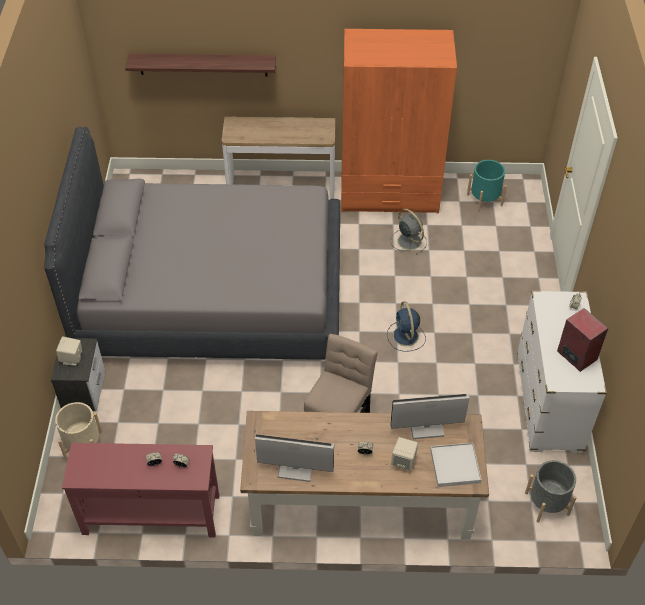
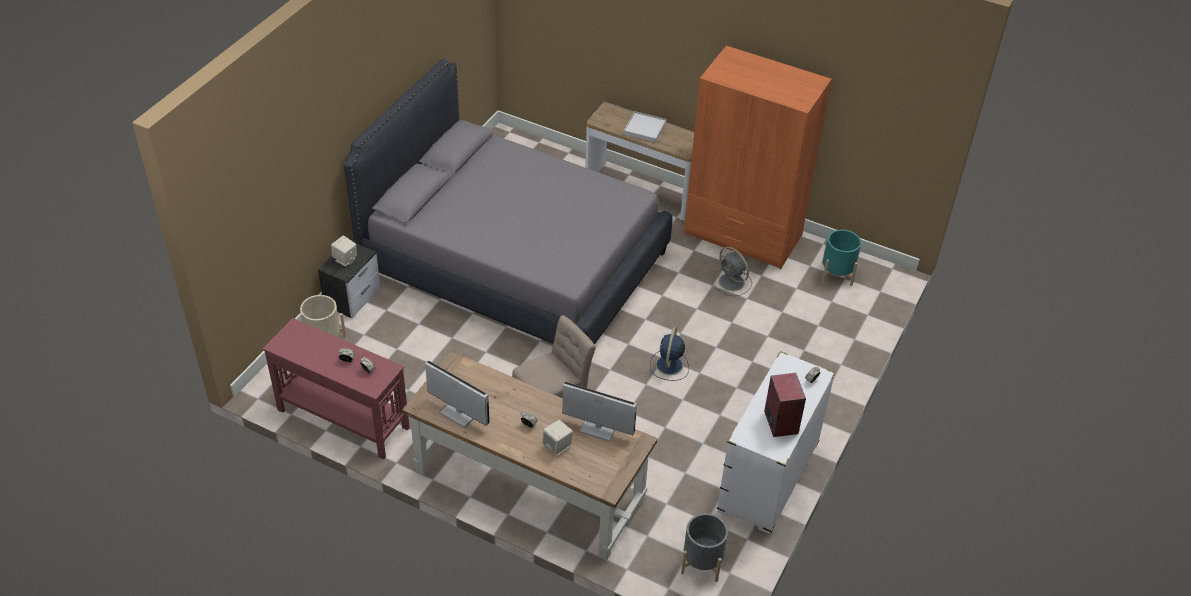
camera: 25 degrees right, 5 degrees down
(203, 64) = (593, 42): shelf -> none
(408, 240) = (732, 283): grey fan -> grey fan turned 150 degrees clockwise
(455, 466) = (600, 469): white tray -> white tray (644, 128)

